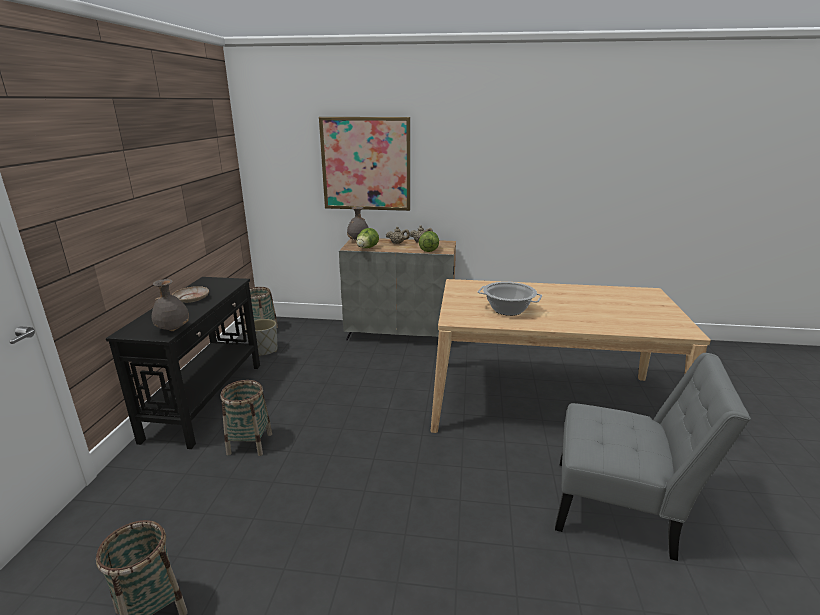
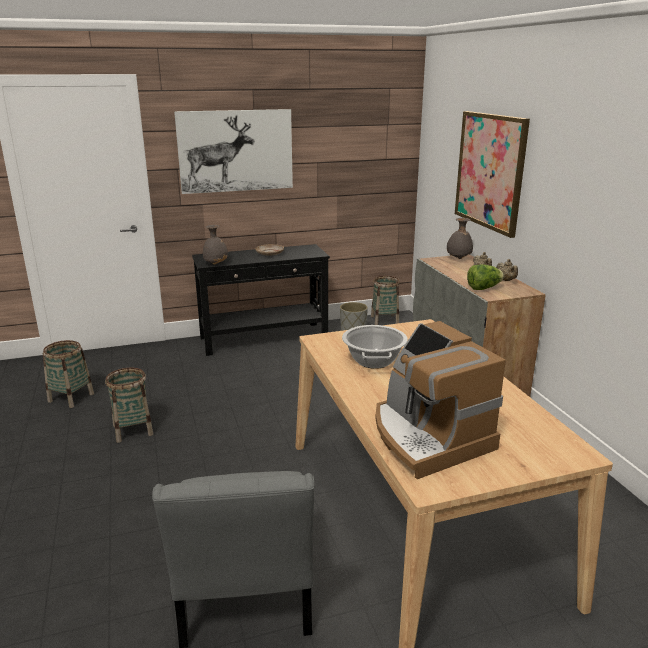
camera: 65 degrees right, 0 degrees up
(114, 182) = (235, 151): none -> picture
(250, 443) = (224, 372): basket -> basket (133, 430)
(367, 248) = (441, 265): lettuce -> none
(628, 319) = (427, 437): none -> coffee machine

